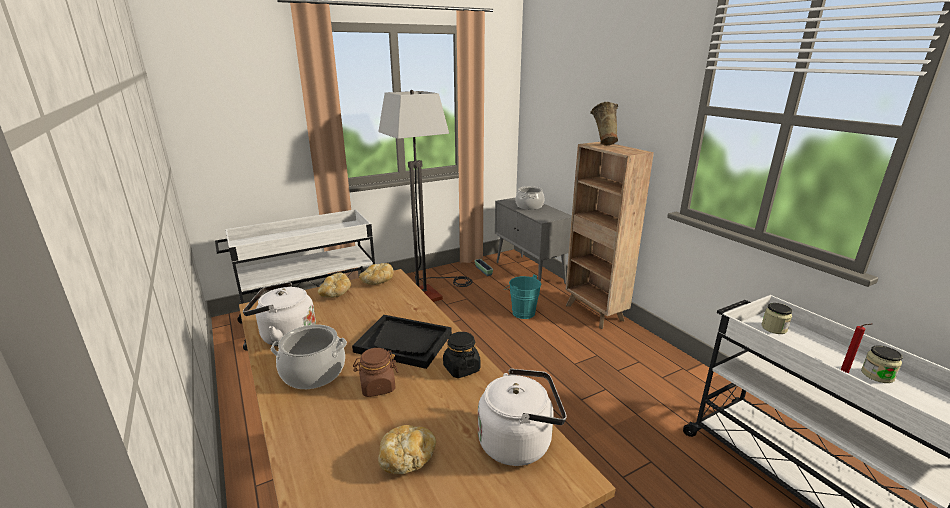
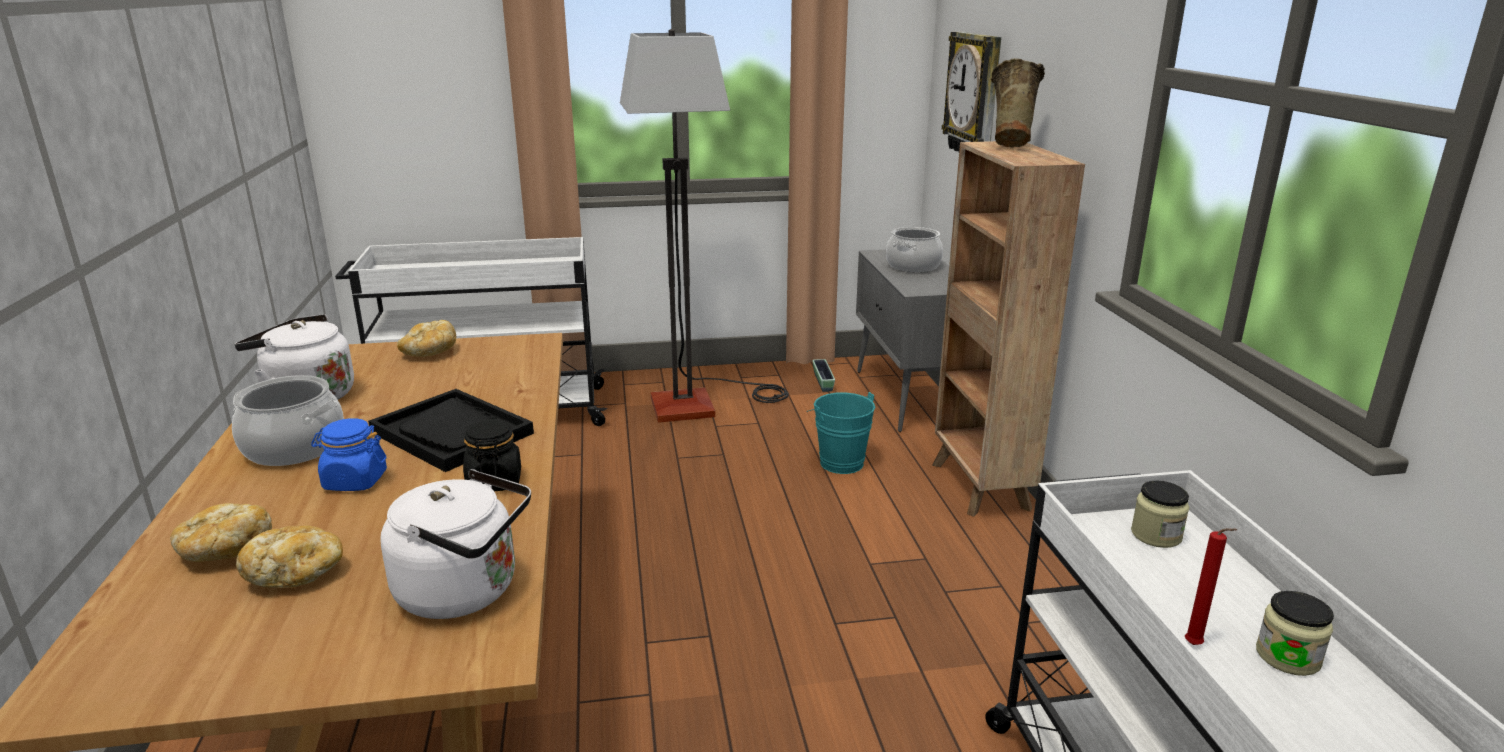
camera: 20 degrees right, 0 degrees up
(377, 282) = (505, 346): bread -> bread (225, 552)
(377, 387) = (354, 481): brown jar -> blue jar
(558, 118) = (975, 95): none -> wall clock

